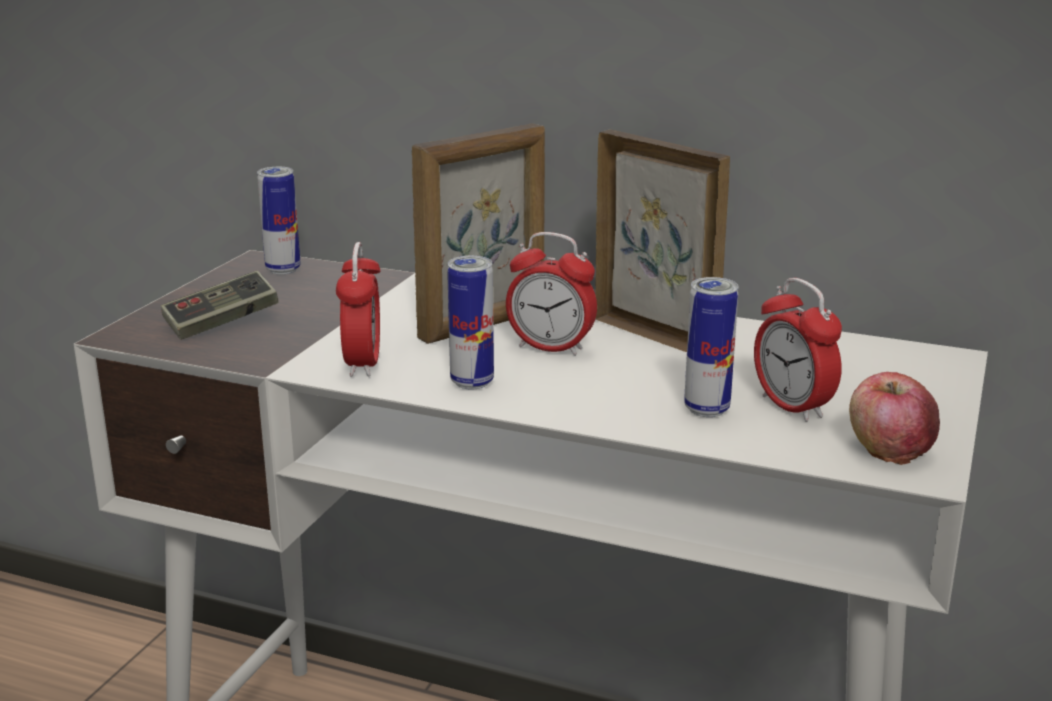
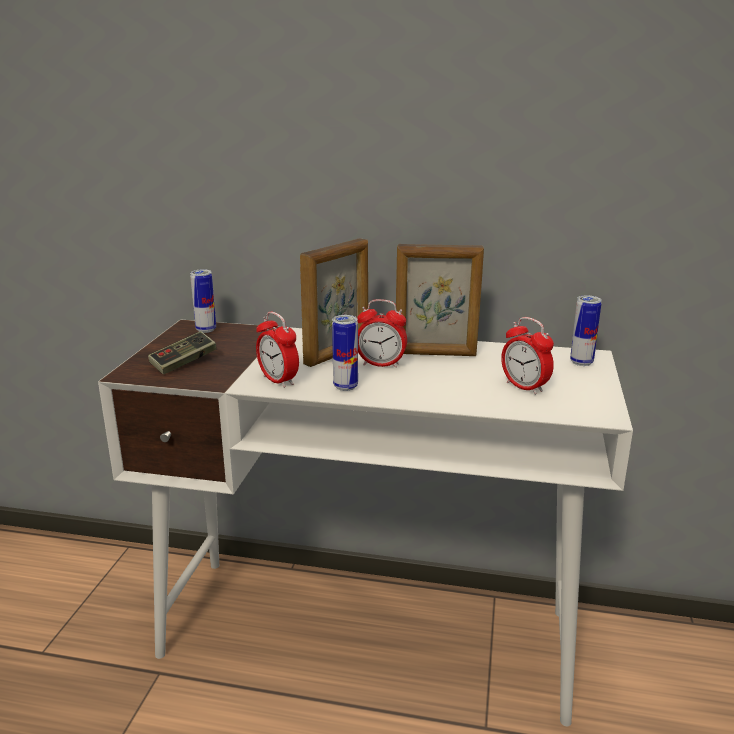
camera: 10 degrees left, 0 degrees up
(363, 363) = (278, 380): alarm clock -> alarm clock turned 150 degrees clockwise
(656, 336) = (435, 354): picture frame -> picture frame turned 150 degrees clockwise
(706, 409) = (480, 392): can -> can (581, 362)
(889, 450) = (583, 406): apple -> none

